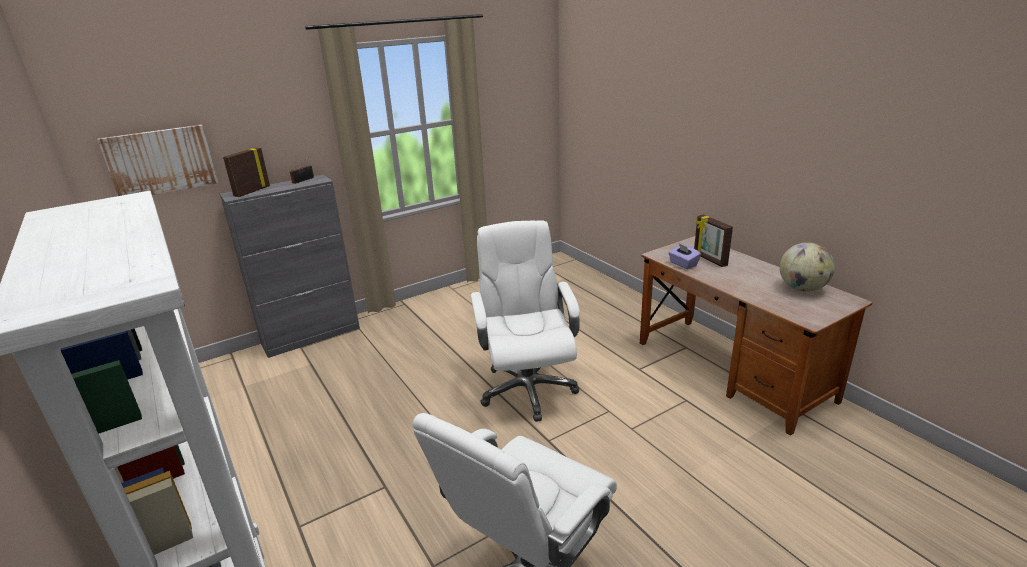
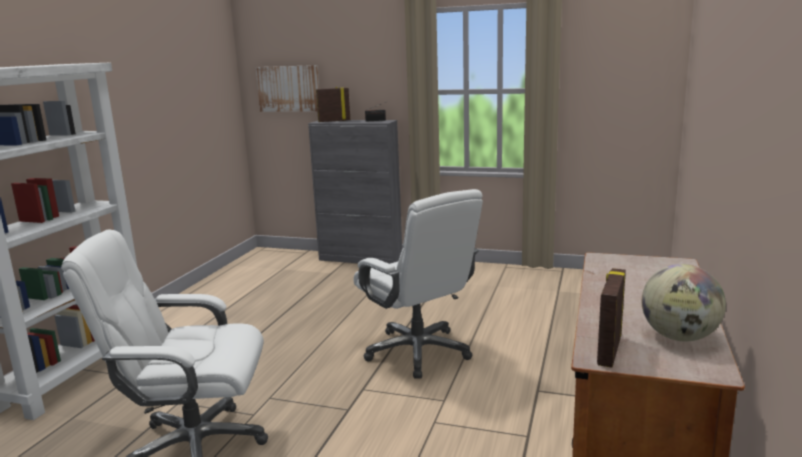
camera: 50 degrees right, 10 degrees down
(527, 388) = (419, 352): white office chair -> white office chair turned 105 degrees clockwise
(683, 264) = (603, 271): purple tissue box -> none
(709, 259) = (645, 278): picture frame -> picture frame (608, 350)

